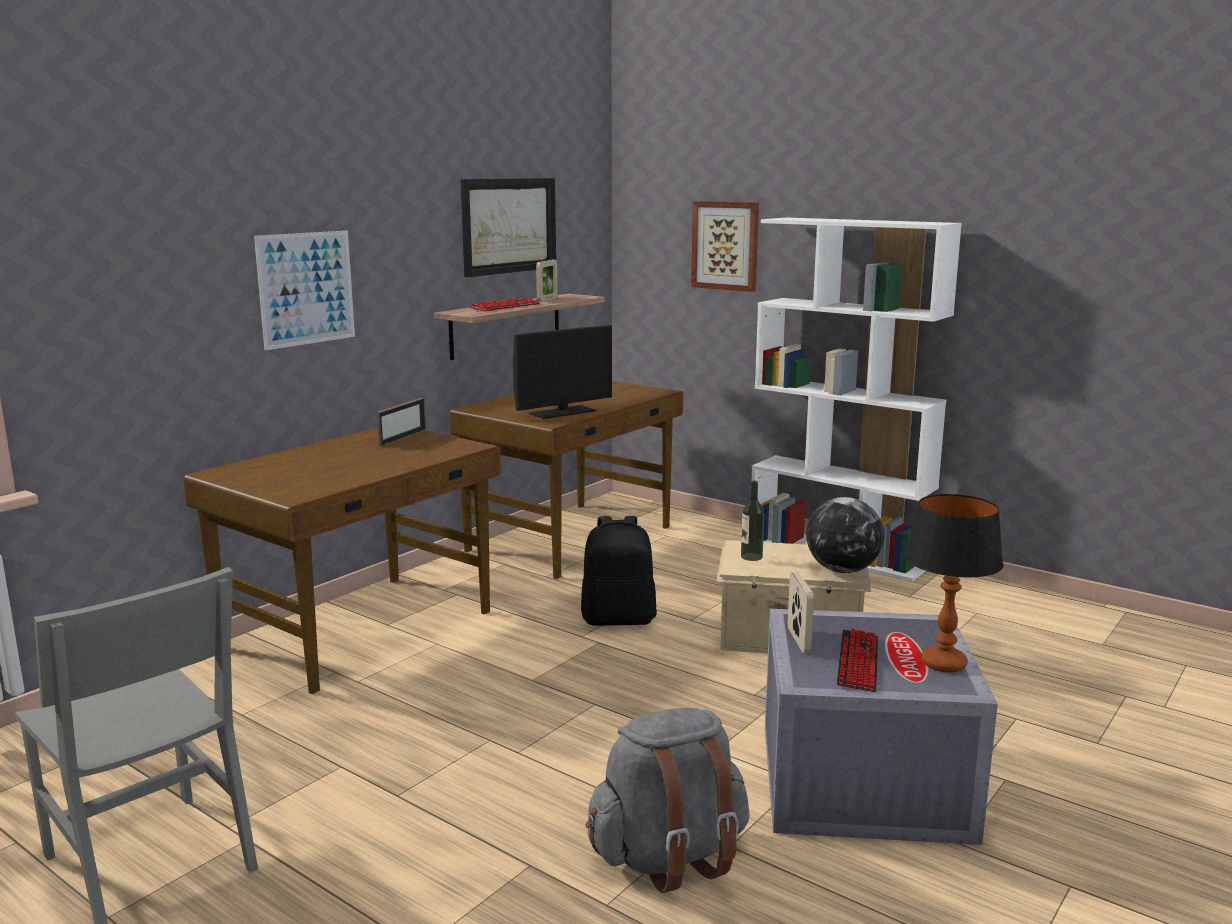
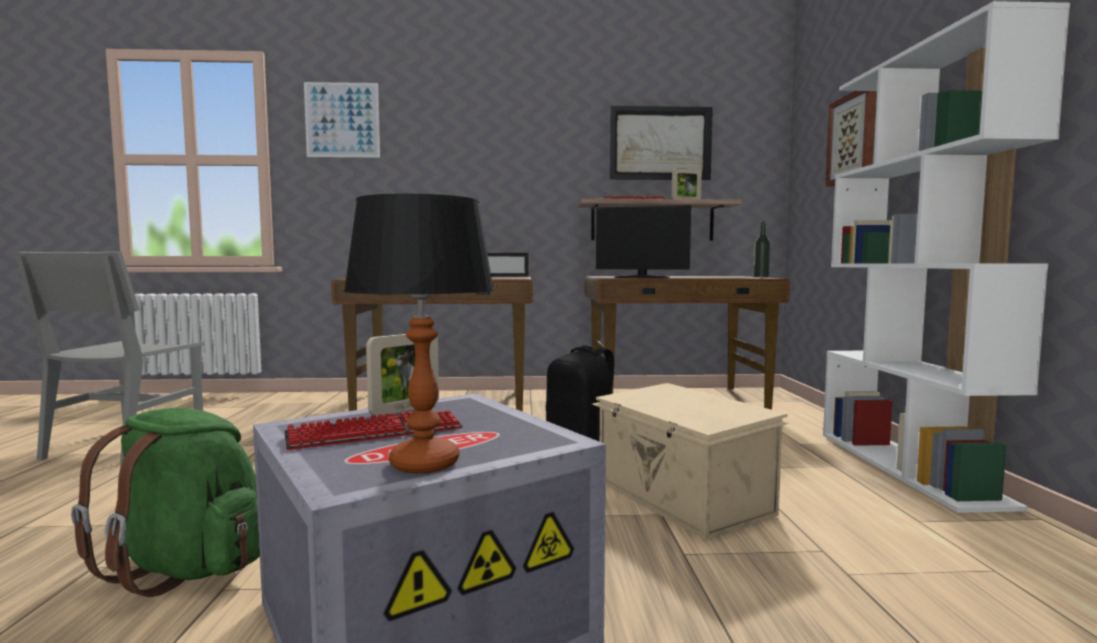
camera: 50 degrees right, 10 degrees down
(306, 288) = (467, 175): picture -> picture (342, 120)
(669, 856) = (188, 568): grey backpack -> green backpack
(751, 557) = (652, 394): bottle -> bottle (761, 277)
(842, 570) = (707, 419): globe -> none

